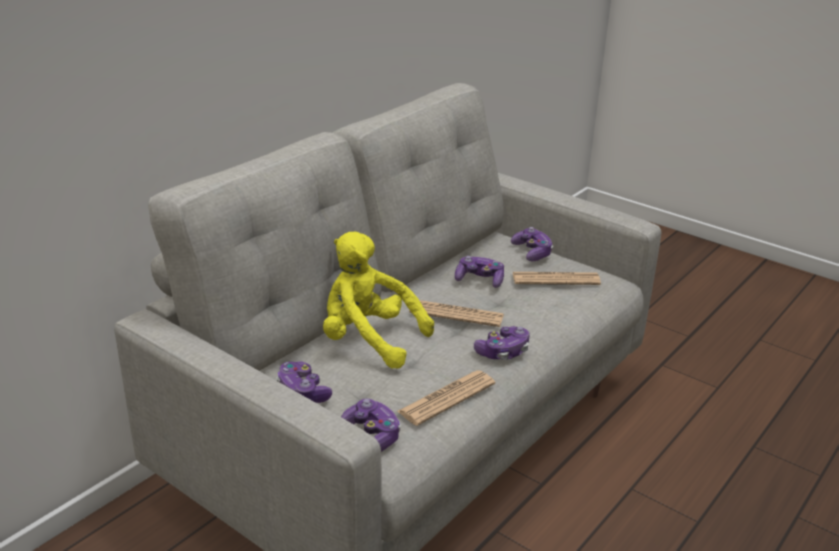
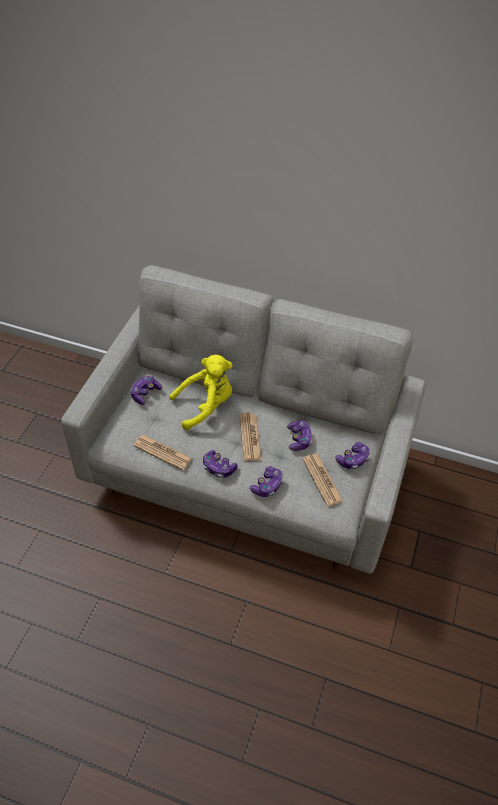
camera: 70 degrees right, 20 degrees up
(368, 340) = (206, 405): yellow plush toy -> yellow plush toy turned 60 degrees clockwise
(372, 434) = (122, 430): game controller -> game controller (267, 486)

